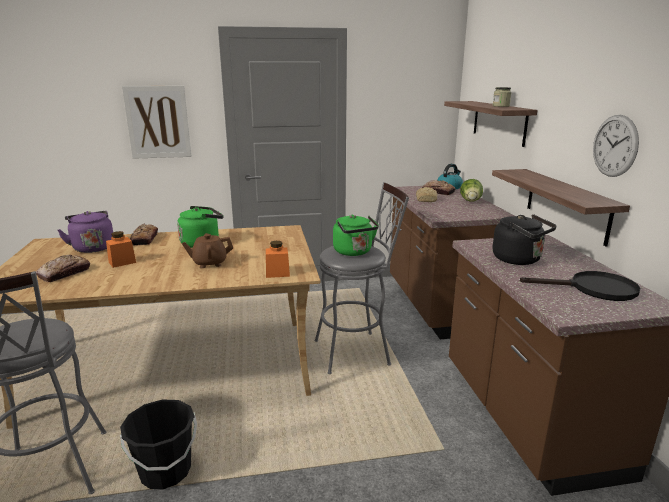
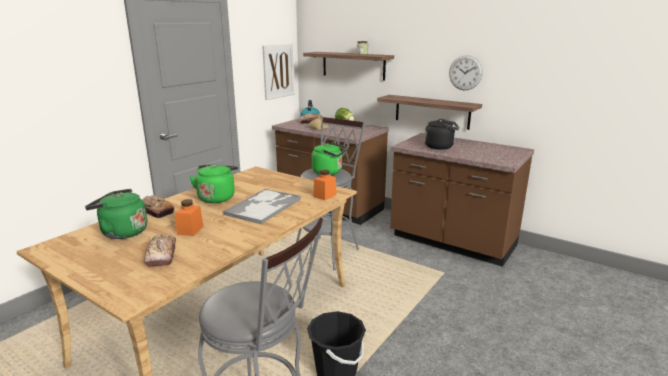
camera: 45 degrees left, 0 degrees up
(92, 247) = (122, 232): purple kettle -> green kettle
(158, 122) = (70, 92): picture -> picture (278, 71)
(209, 263) = (264, 206): brown teapot -> tray
(593, 289) = (492, 150): black frying pan -> none

